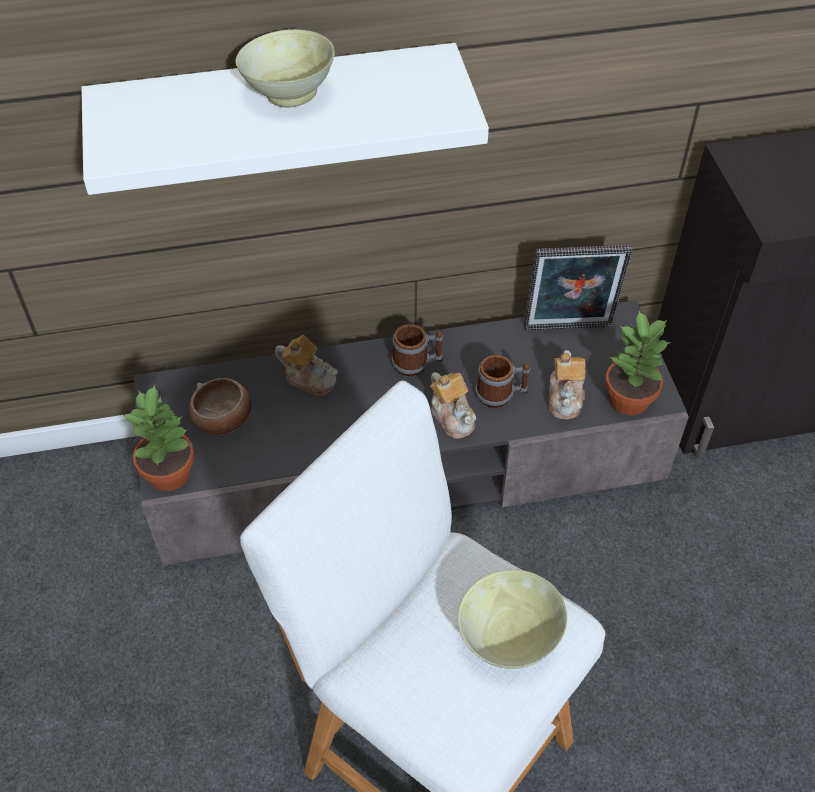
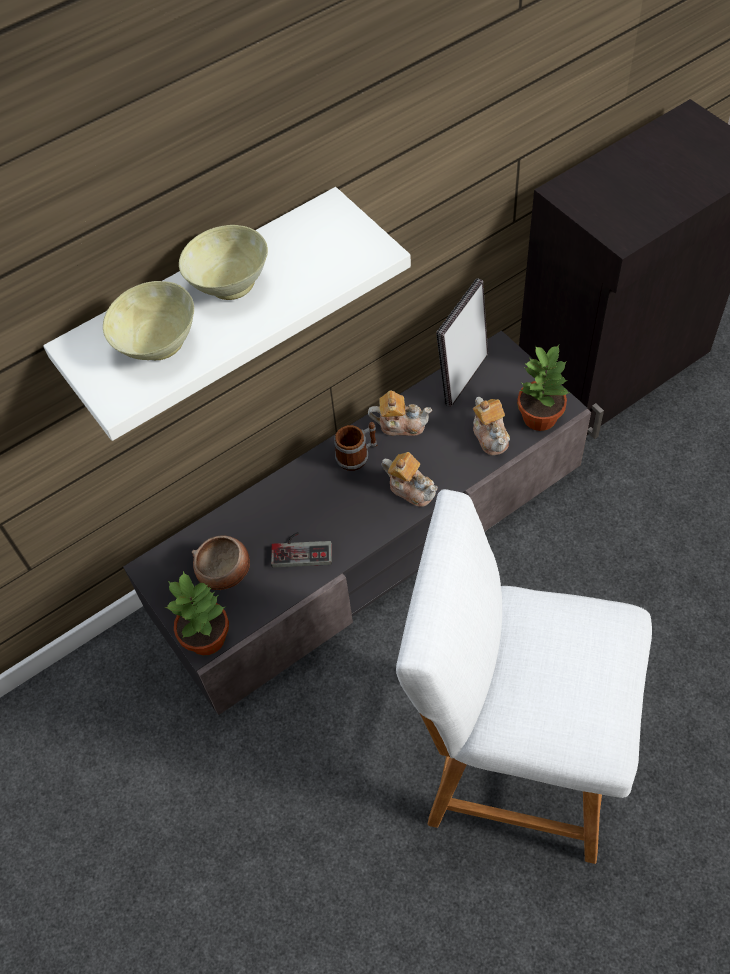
camera: 20 degrees left, 5 degrees up
(309, 378) = (276, 505): teapot -> teapot (401, 424)
(309, 429) = (301, 549): none -> game controller
(501, 394) = (439, 454): mug -> none
(507, 637) = (589, 650): beige bowl -> beige bowl (156, 344)
(568, 330) = (462, 377): picture frame -> picture frame turned 150 degrees clockwise

